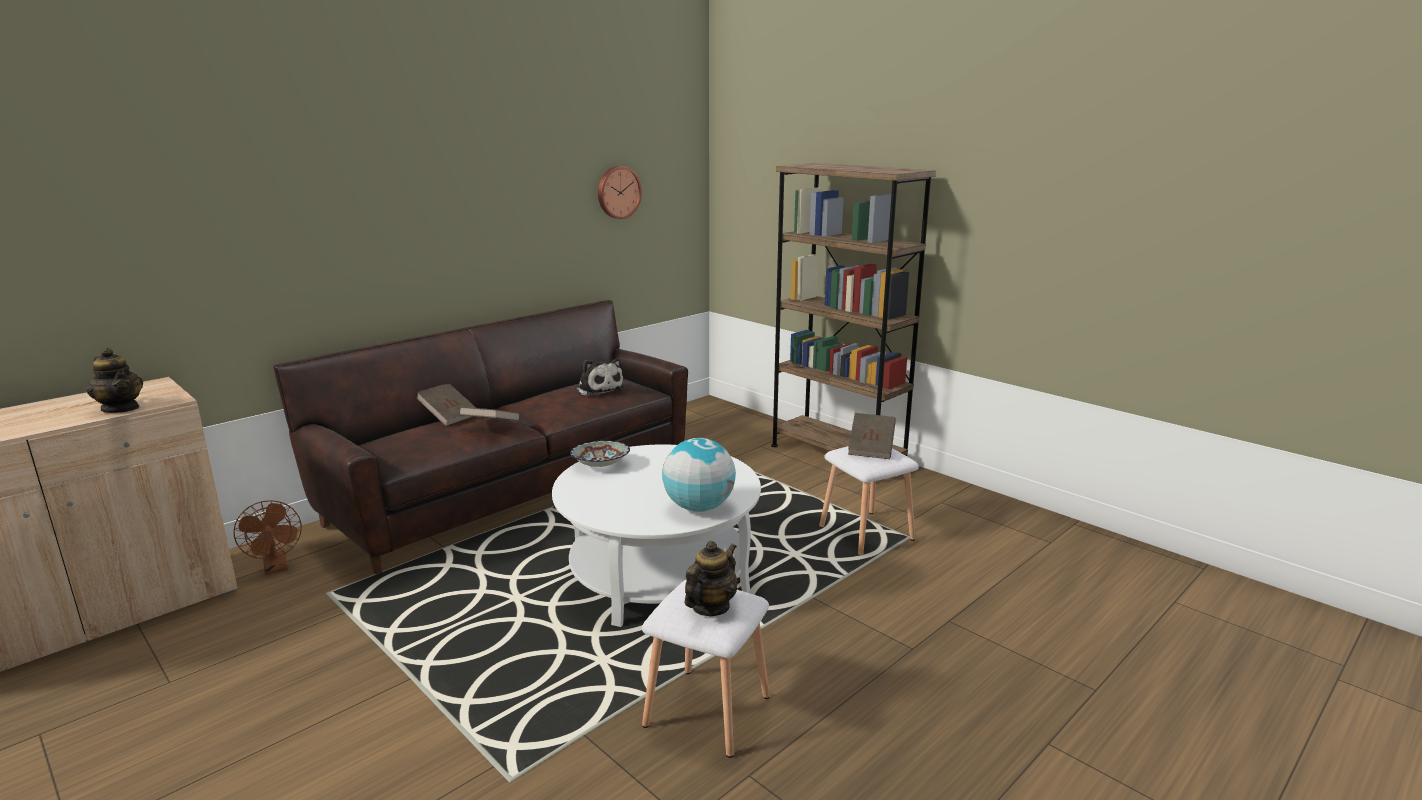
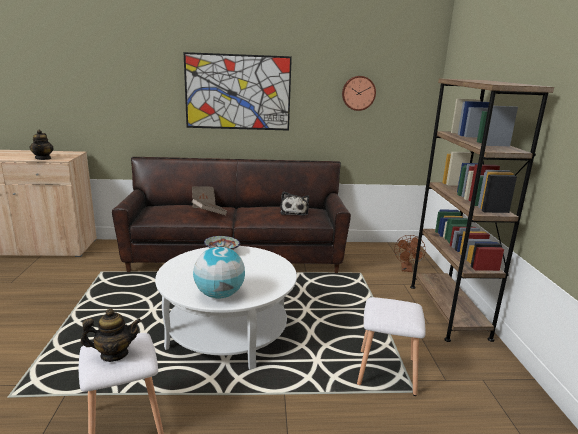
camera: 40 degrees right, 0 degrees up
(276, 567) = (105, 253): brown fan -> brown fan (407, 269)
(450, 213) = (238, 92): none -> picture
(871, 448) = (399, 307): brown book -> none

